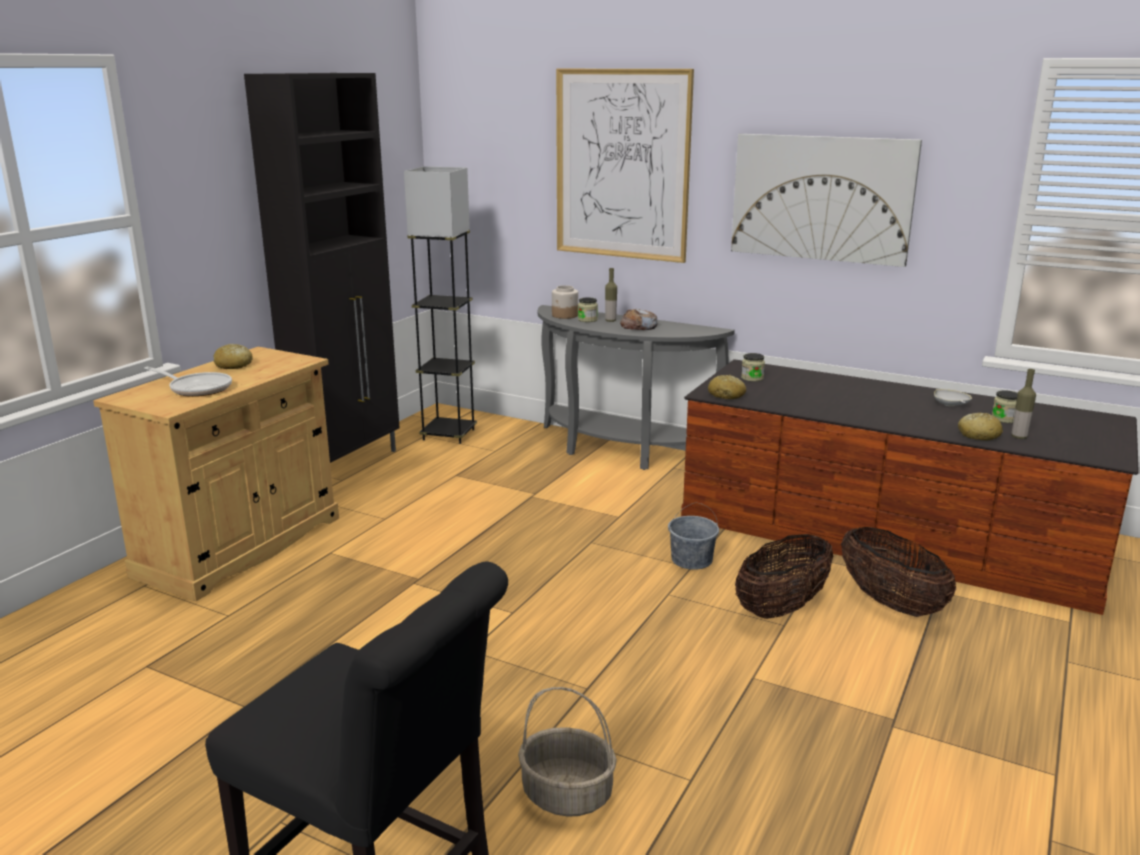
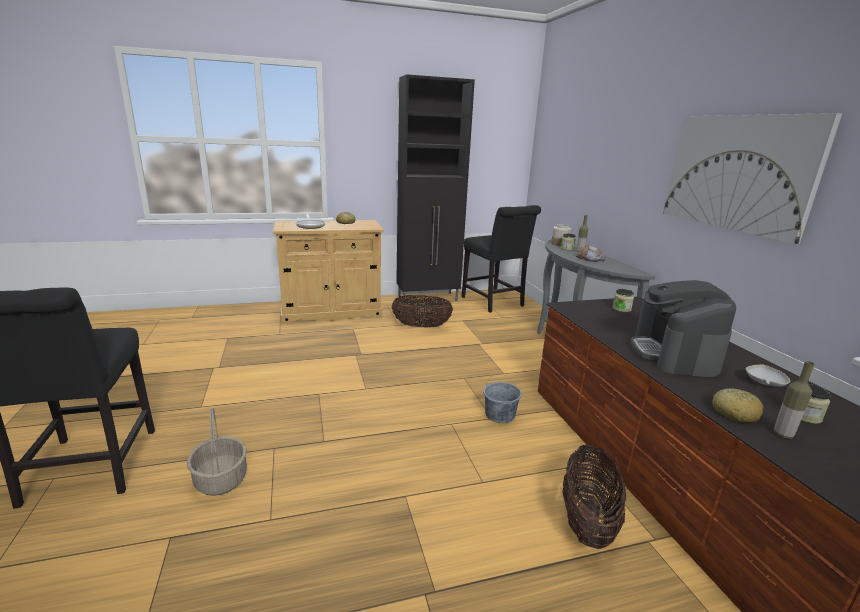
camera: 45 degrees right, 0 degrees up
(449, 435) = (494, 303): grey floor lamp -> black chair
(622, 165) = (615, 144): picture -> none
(726, 395) = (575, 311): bread -> none
(782, 608) = (501, 472): basket -> basket (421, 326)
(868, 406) = (674, 354): none -> coffee machine

